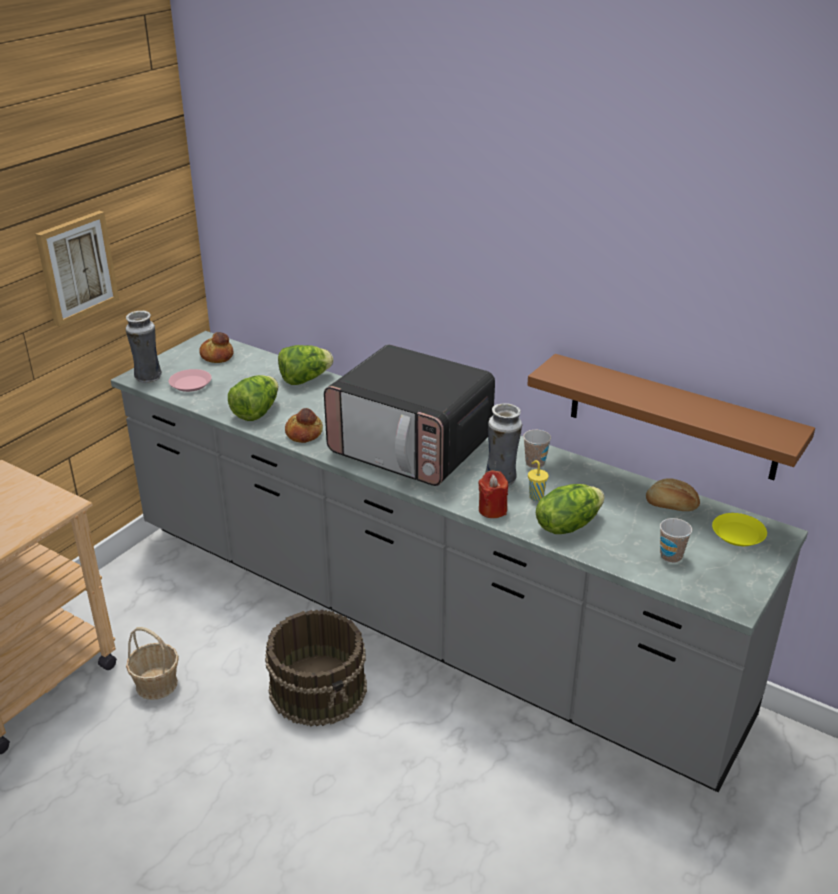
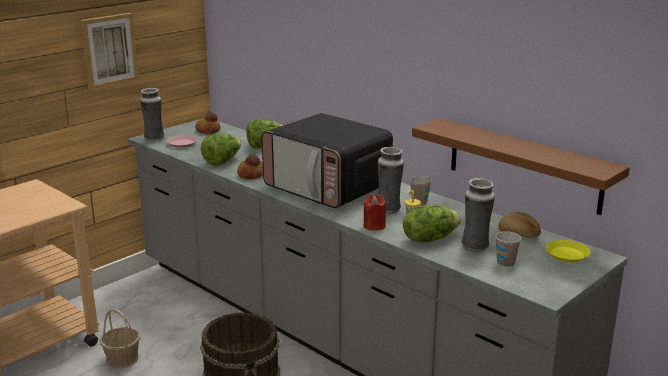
camera: 10 degrees right, 10 degrees down
(627, 534) = (475, 247): none -> vase

